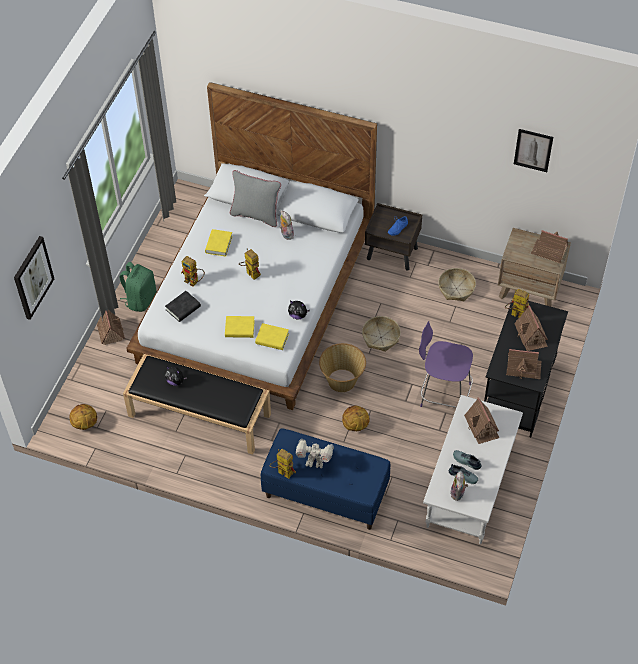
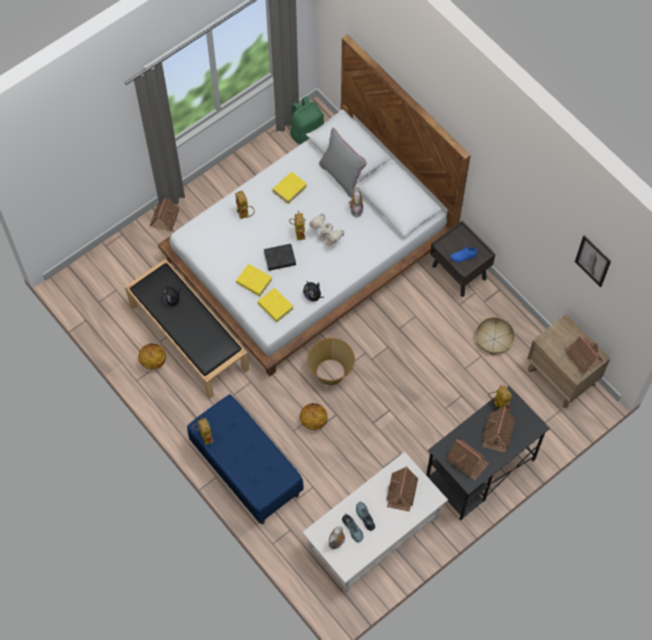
camera: 30 degrees right, 10 degrees up
(32, 277) = (70, 156): picture -> none
(84, 424) = (91, 293): basketball -> basketball (153, 361)
(140, 299) = (209, 200): green backpack -> green backpack (306, 133)
(183, 308) = (218, 236): black book -> black book (280, 259)
(314, 462) = (237, 442): toy robot -> toy robot (326, 239)
(381, 337) = (392, 350): basket -> none
(443, 394) = (410, 435): purple chair -> none

